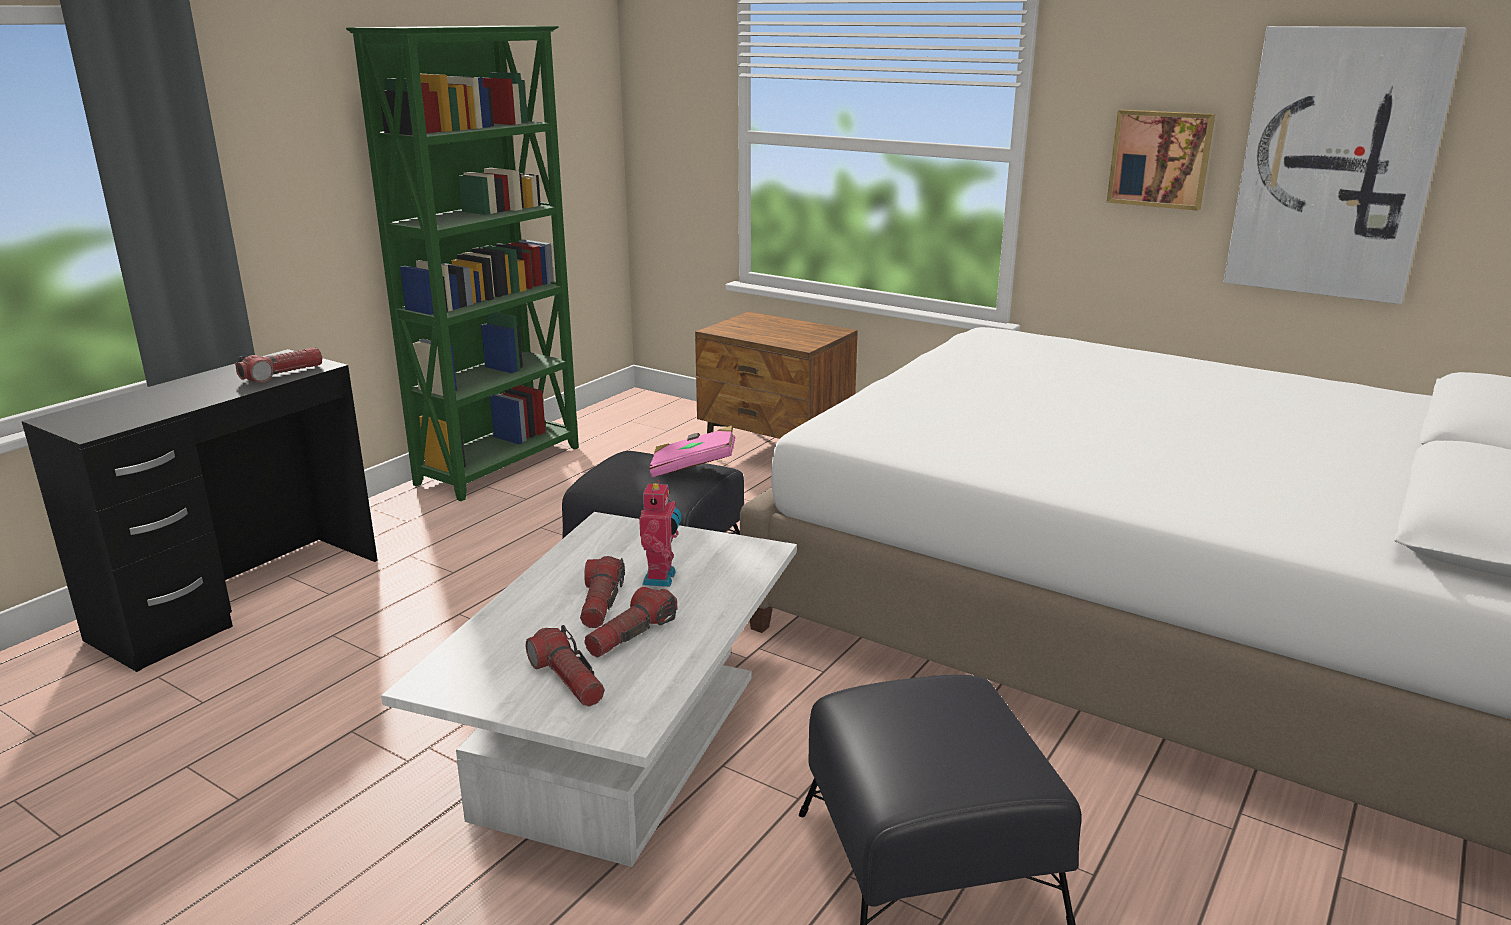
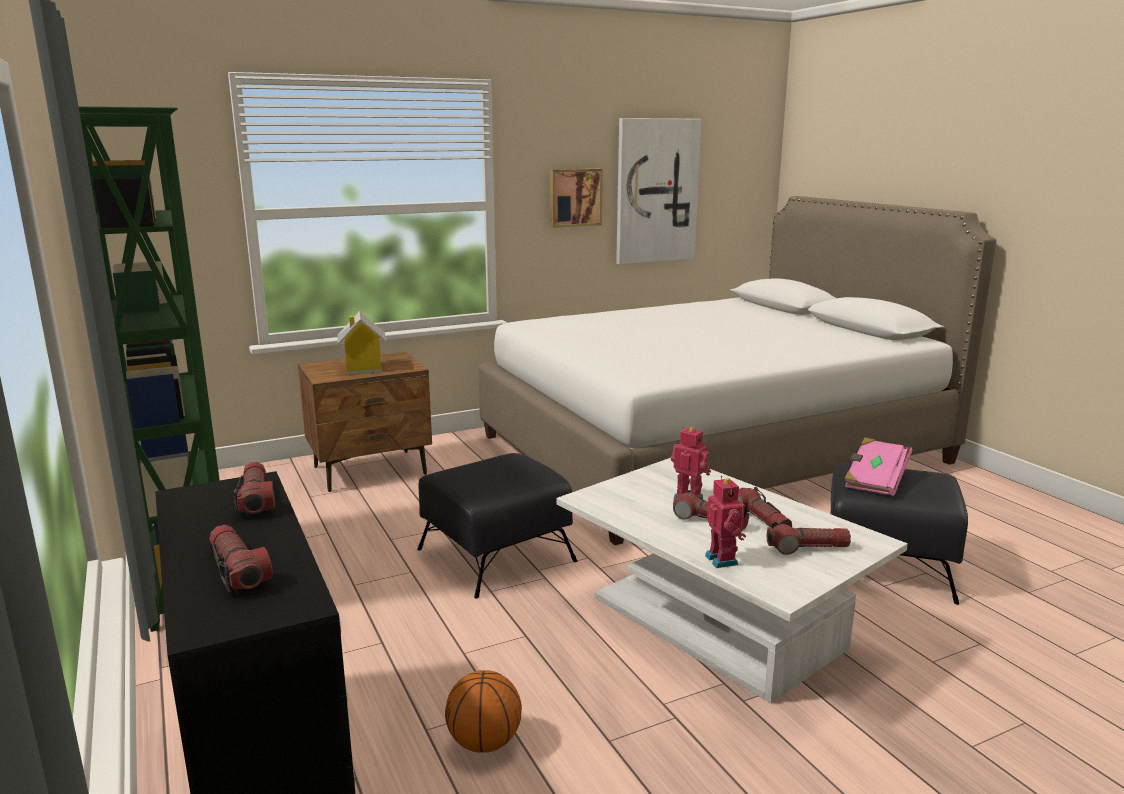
camera: 60 degrees left, 5 degrees down
(148, 403) = (237, 570): none -> flashlight
(324, 667) = (484, 742): none -> basketball
(496, 631) = (723, 560): none -> toy robot
(693, 468) = (507, 459): pink book -> pink book (874, 480)
(770, 332) = (363, 368): none -> toy house

